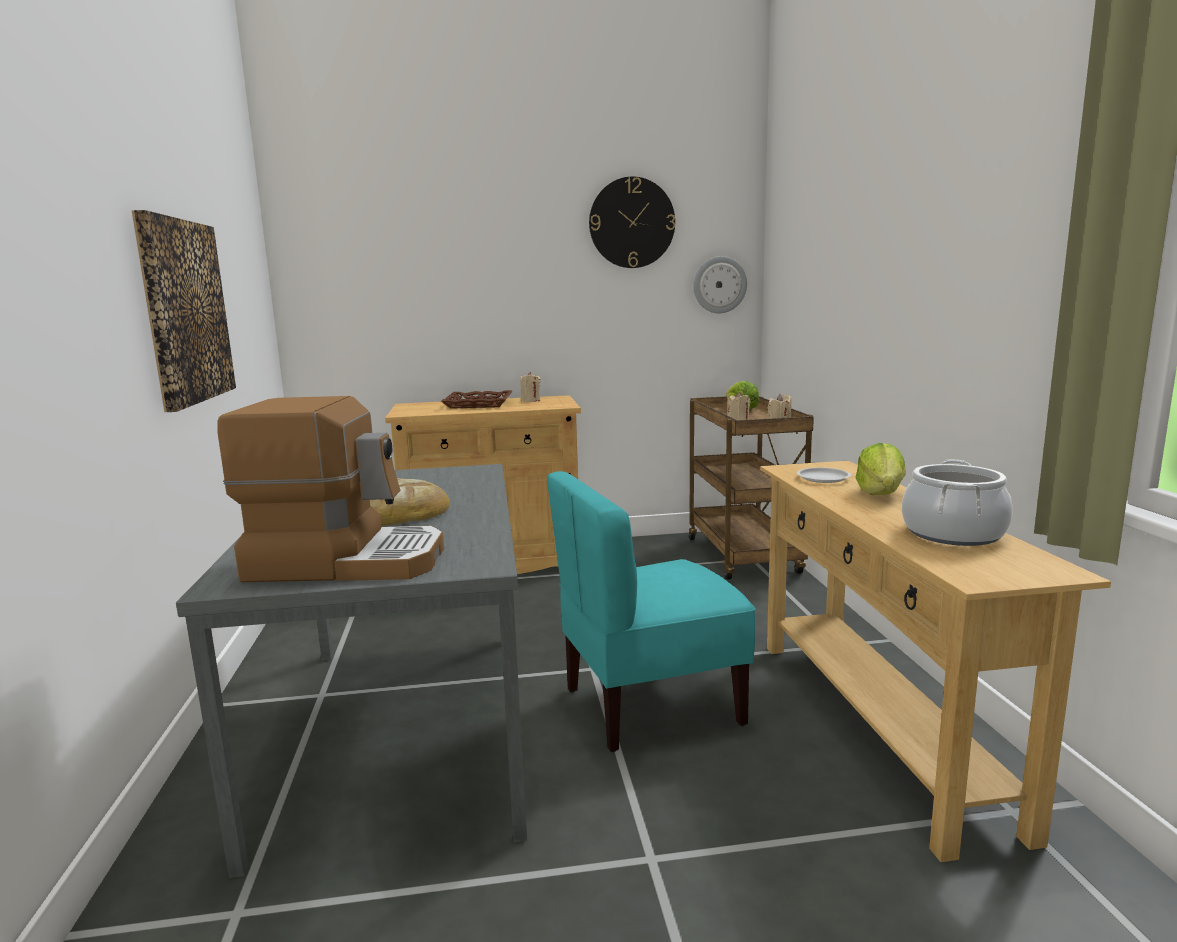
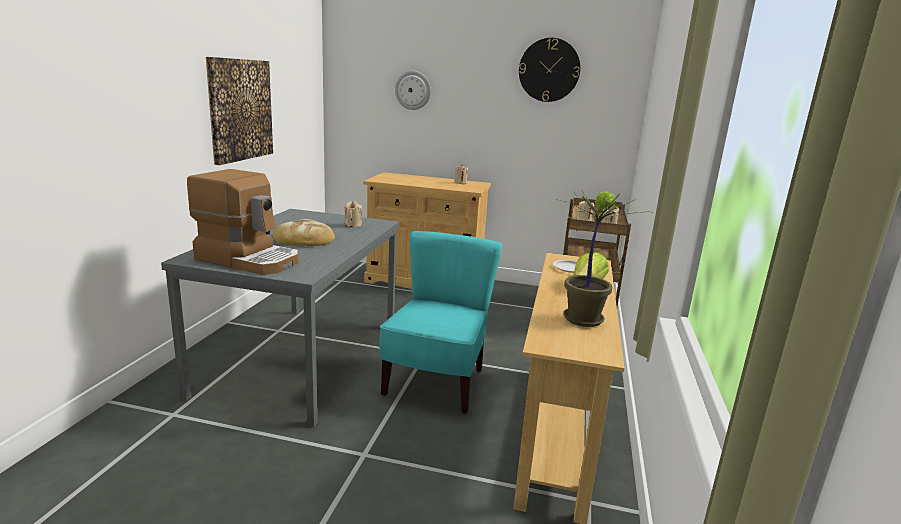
camera: 20 degrees right, 5 degrees up
(442, 480) = (353, 225): none -> beige candle
(478, 404) = (426, 180): brown tray -> none
(650, 705) = (436, 383): turquoise chair -> turquoise chair turned 105 degrees clockwise
(719, 285) = (608, 120): wall clock -> wall clock (413, 90)
(952, 533) = (583, 319): cooking pot -> potted plant

